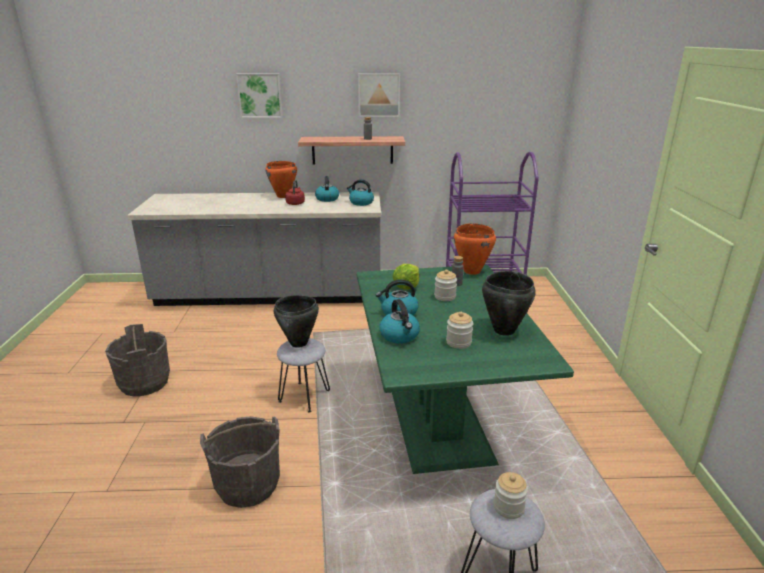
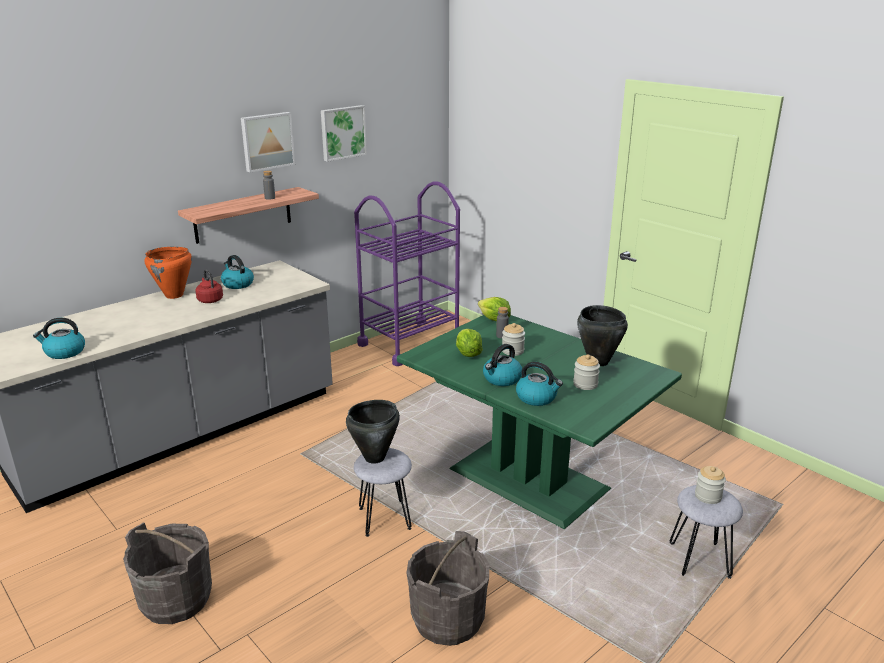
camera: 40 degrees left, 0 degrees up
(260, 95) = (116, 164): picture -> picture (342, 132)
(361, 202) = (287, 278): kettle -> kettle (64, 352)
(471, 271) = (494, 320): orange cooking pot -> lettuce

